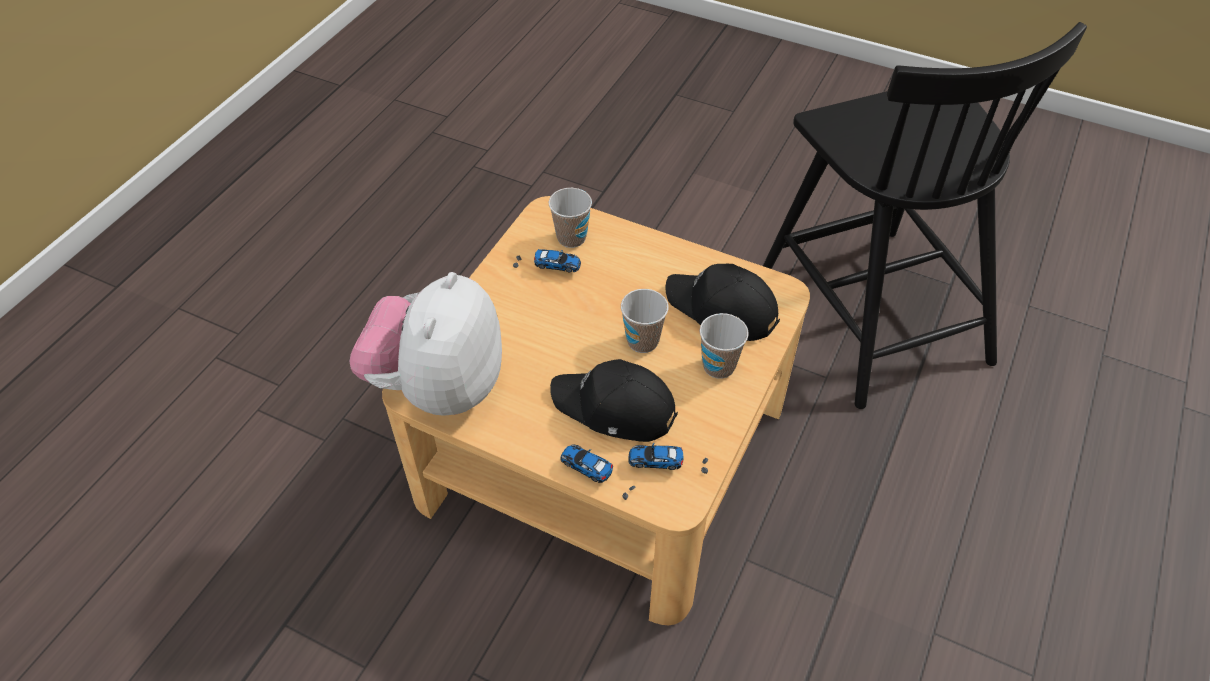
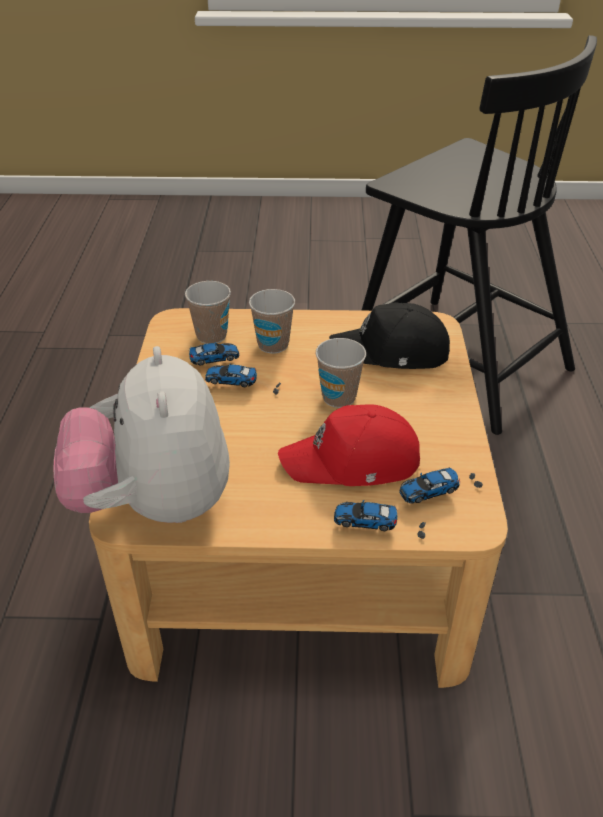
camera: 25 degrees left, 10 degrees down
(567, 301) = (243, 387): none -> toy car
(614, 408) = (353, 461): black cap -> red cap
(718, 366) = (423, 396): cup -> cup (273, 345)

